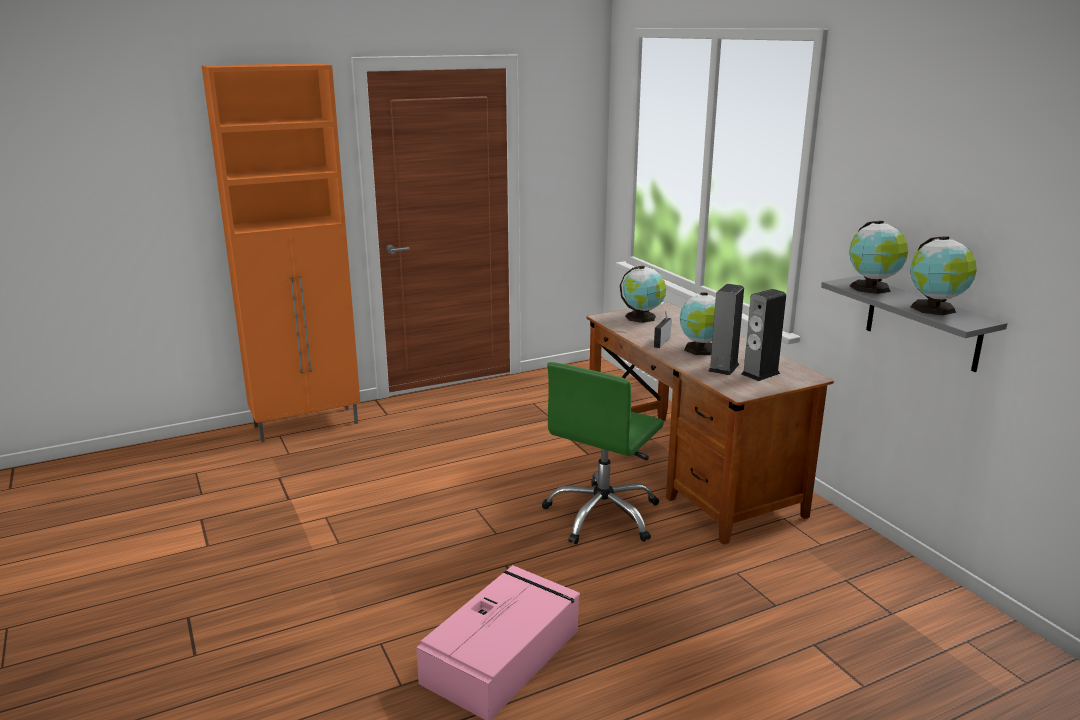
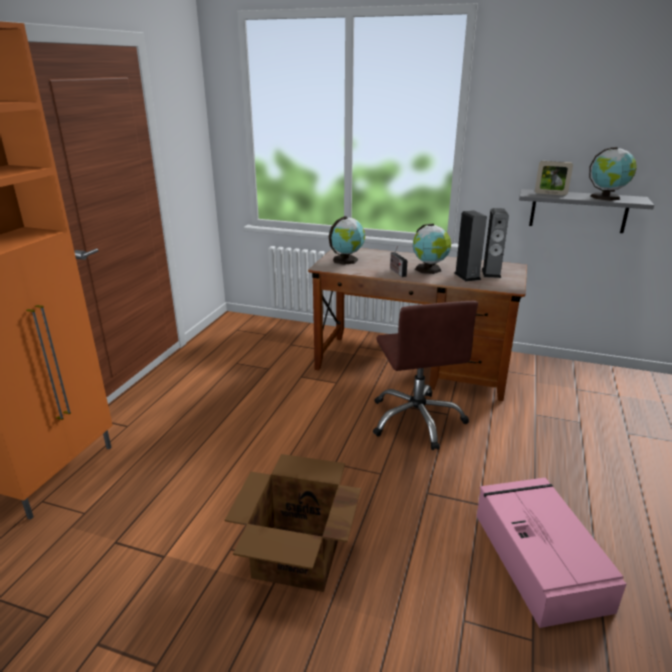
camera: 45 degrees left, 5 degrees up
(351, 544) = (296, 557): none -> cardboard box
(603, 515) = (417, 420): green office chair -> brown office chair
(872, 288) = (550, 194): globe -> picture frame

